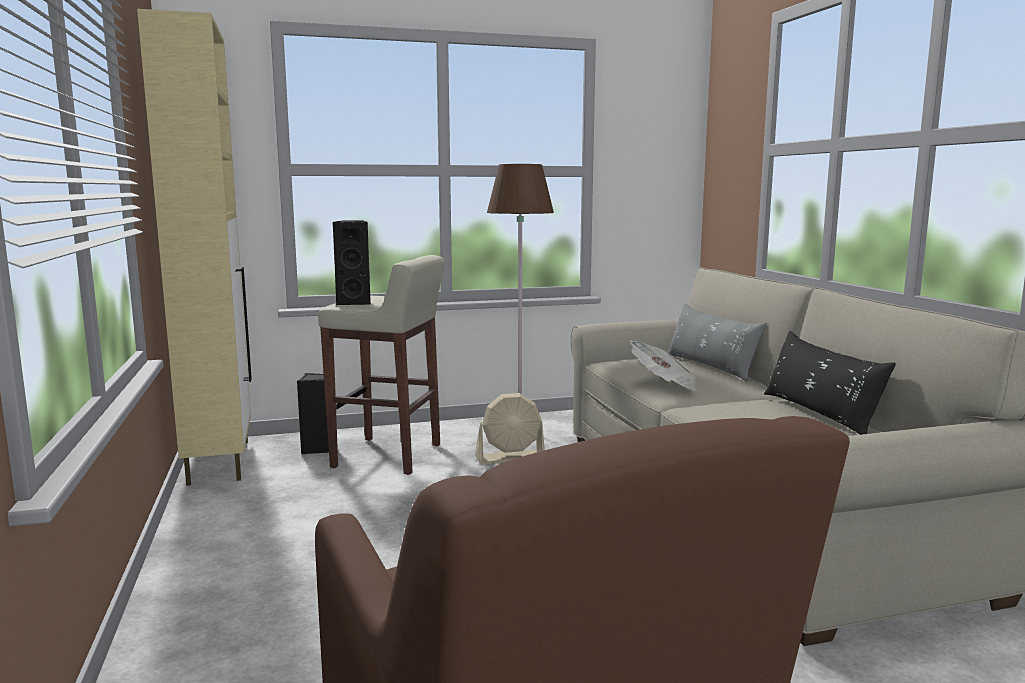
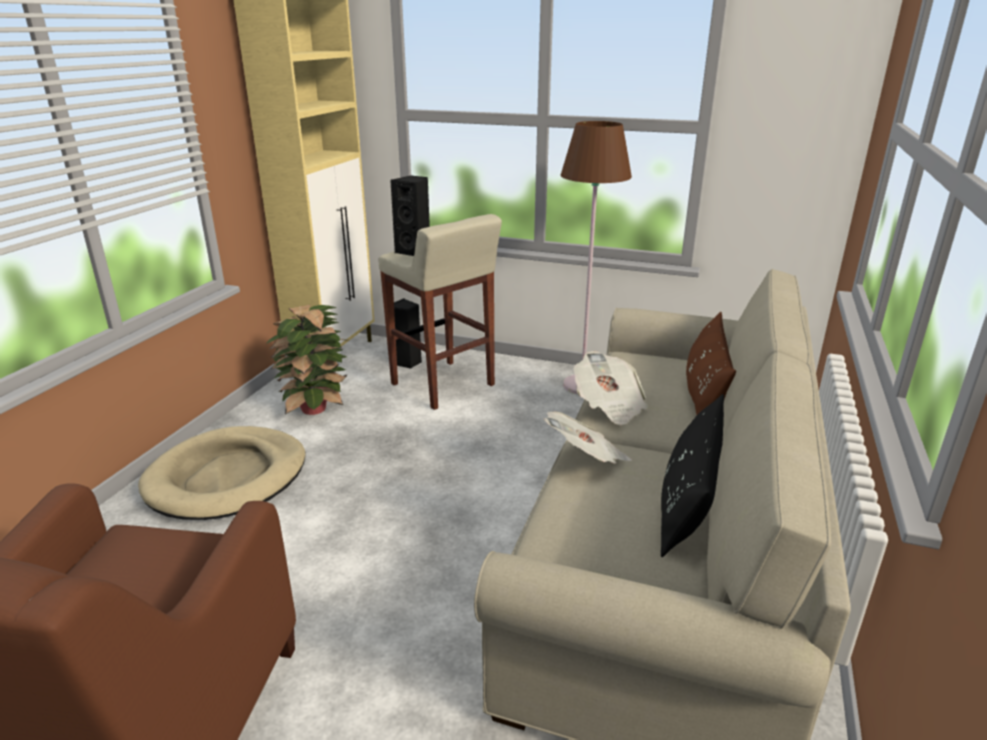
camera: 35 degrees right, 15 degrees up
(255, 589) = (228, 478): none -> beige dog bed
(273, 507) = (316, 409): none -> potted plant
(510, 457) = (530, 417): beige fan -> none
(710, 367) = (704, 394): grey pillow -> brown pillow
(712, 410) = (586, 458): none -> newspaper

